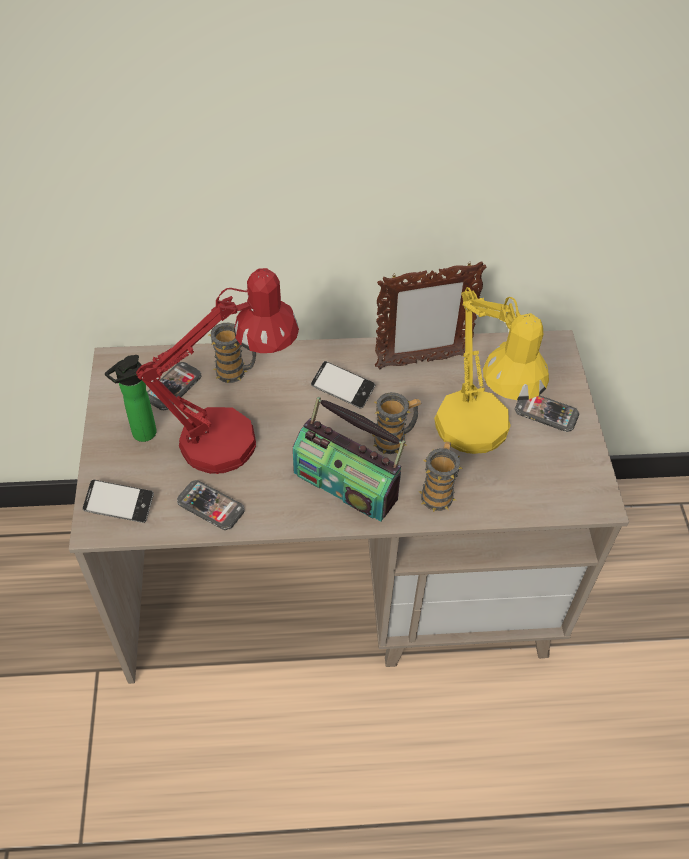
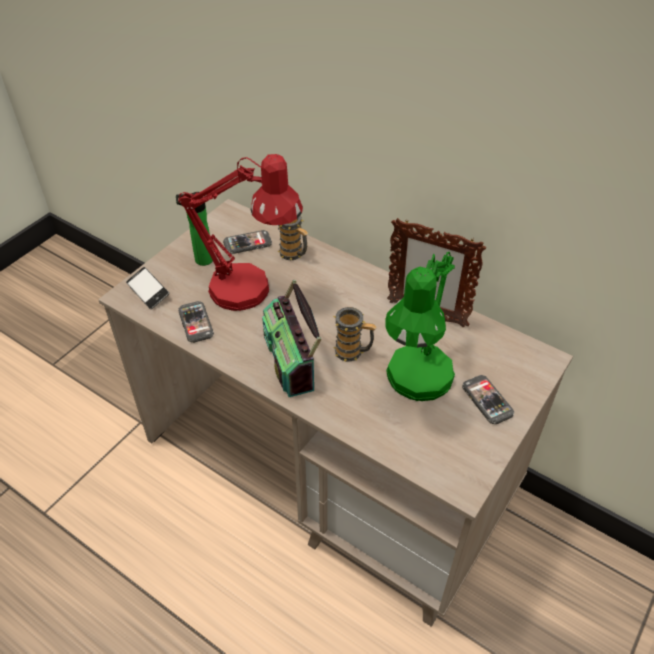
camera: 40 degrees right, 5 degrees down
(342, 388) = (352, 301): phone -> none
(438, 492) = (347, 403): mug -> none
(478, 437) = (415, 386): yellow table lamp -> green table lamp

